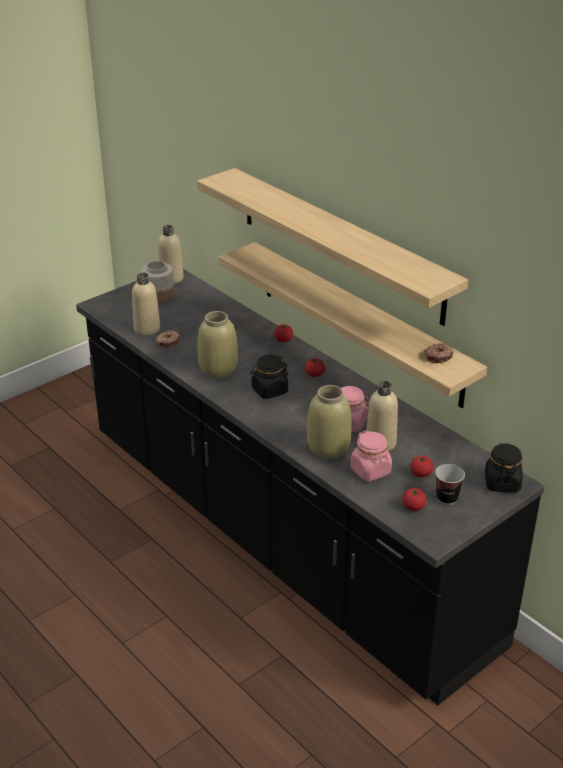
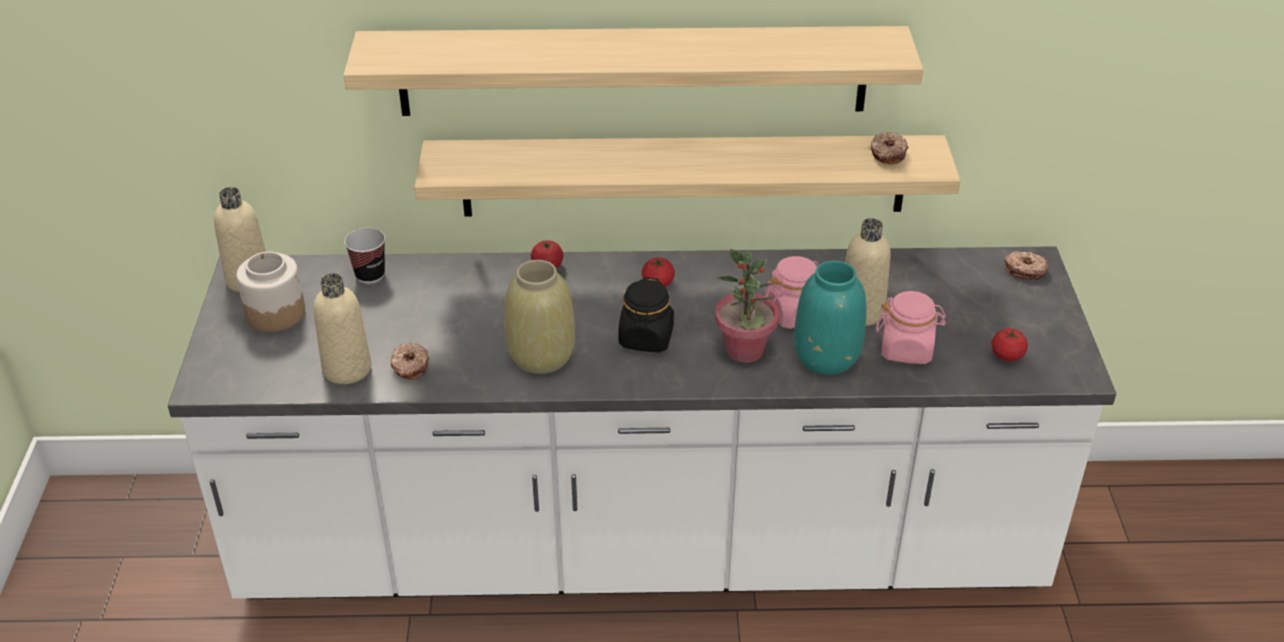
camera: 50 degrees left, 5 degrees up
(281, 536) = (642, 548): black counter -> white counter
(299, 422) = (744, 351): none -> potted plant
(329, 448) = (827, 356): beige vase -> turquoise vase
(421, 474) = (951, 315): tomato -> none
(447, 498) = (1014, 322): cup -> cup (370, 275)
(502, 483) = (1025, 270): black jar -> donut

